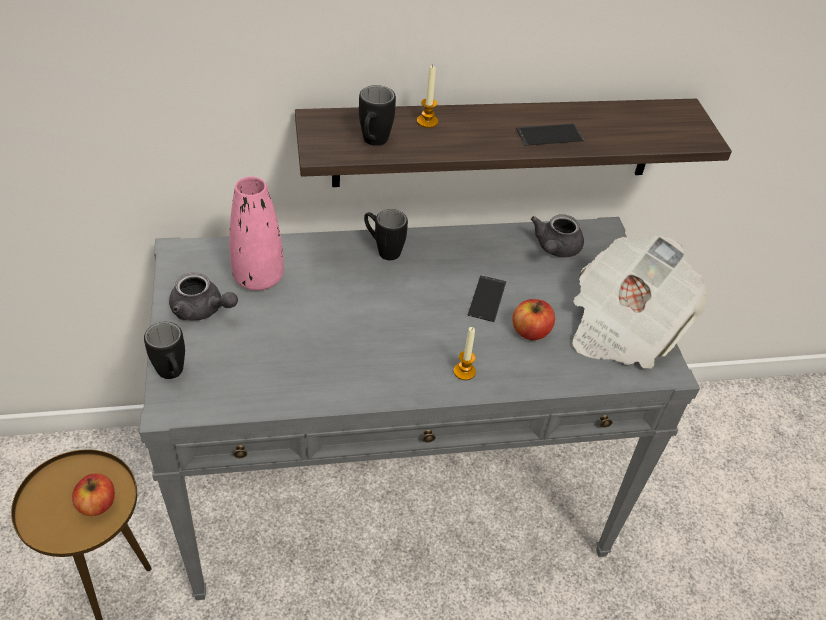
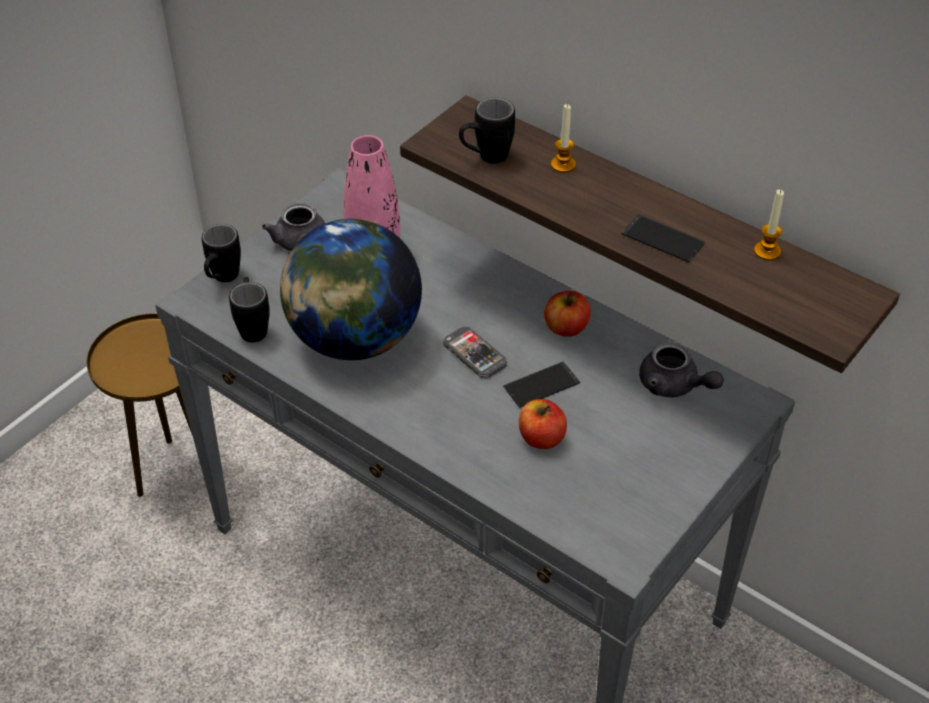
camera: 50 degrees right, 0 degrees up
(97, 504) = (156, 369): apple -> apple (566, 327)
(332, 351) = (354, 339): none -> globe
(383, 250) = (506, 285): black mug -> black mug (253, 326)
(423, 307) = (474, 354): none -> phone
(464, 372) = (436, 428): candle -> candle (767, 251)
(555, 249) = (674, 386): grey teapot -> grey teapot turned 120 degrees counterclockwise
(624, 326) = (640, 495): newspaper -> none

